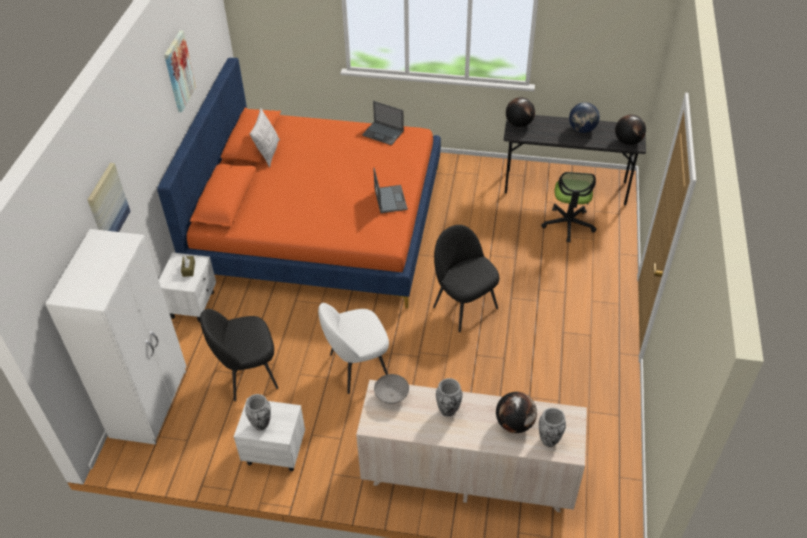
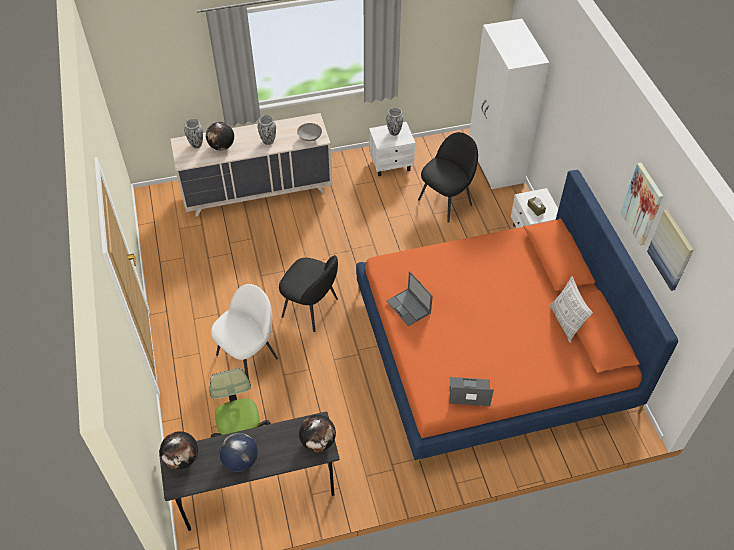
camera: 155 degrees right, 5 degrees up
(107, 205) = (562, 88): picture -> picture (671, 250)
(357, 367) = (370, 231): white chair -> white chair (248, 355)

